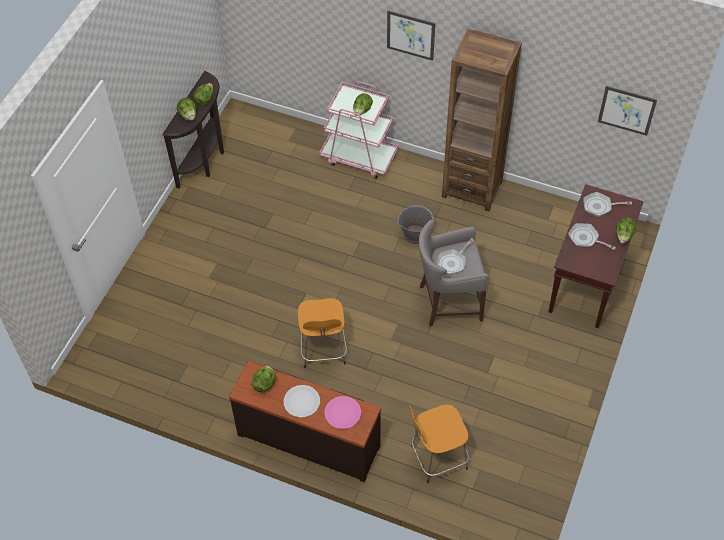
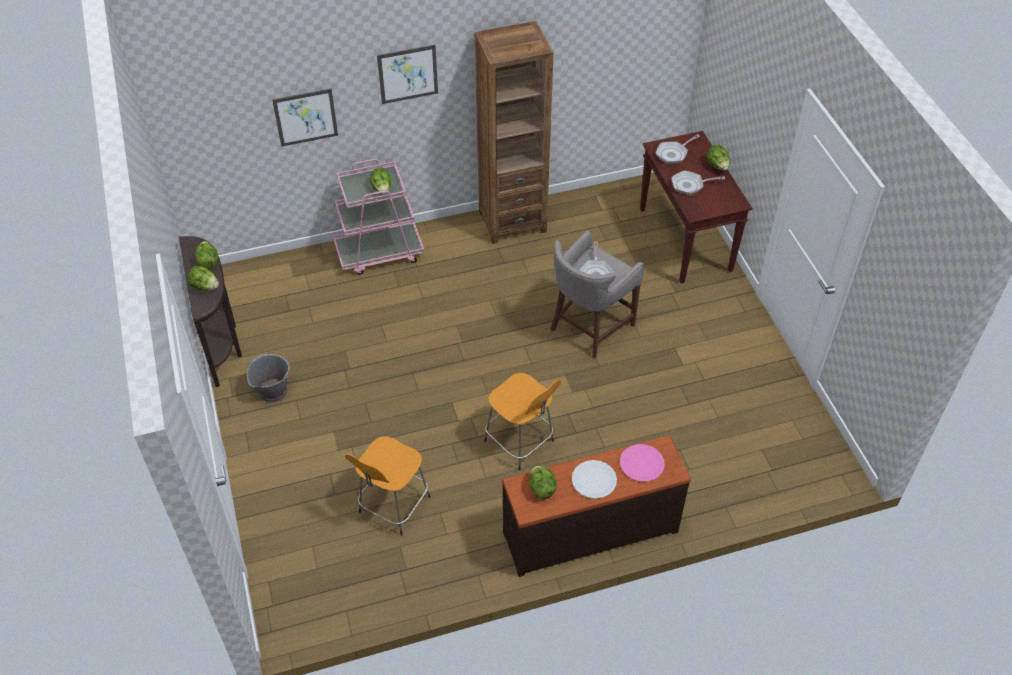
camera: 40 degrees left, 5 degrees down
(415, 235) = (501, 289): grey bucket -> grey bucket (273, 391)
(437, 458) = (717, 465): orange stool -> orange stool (393, 506)
(627, 110) = (651, 47): picture -> picture (305, 117)

